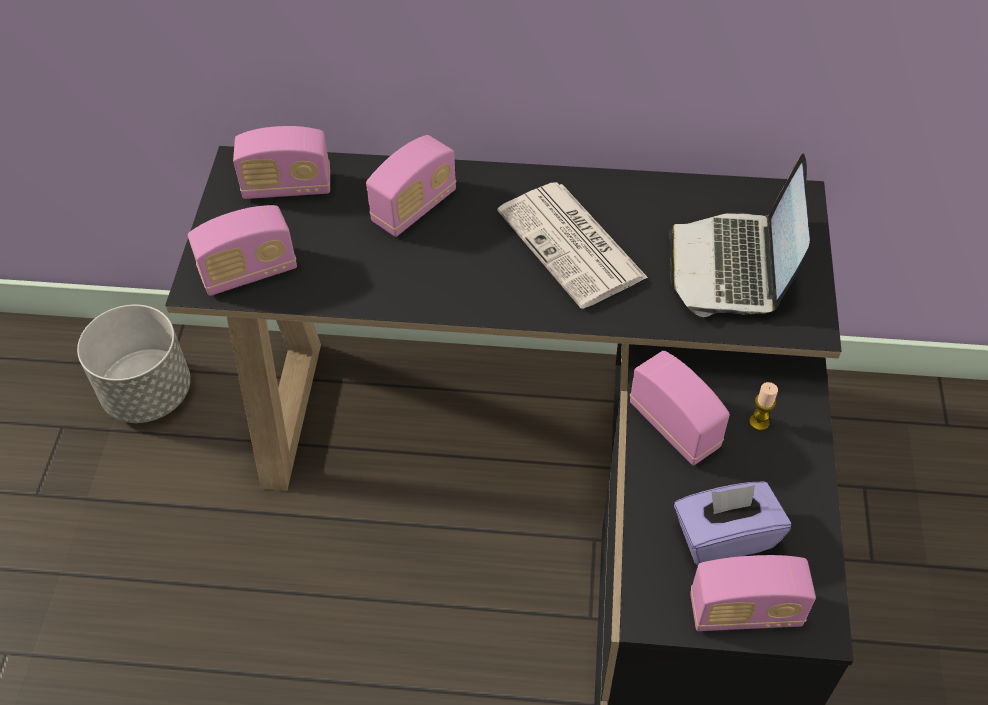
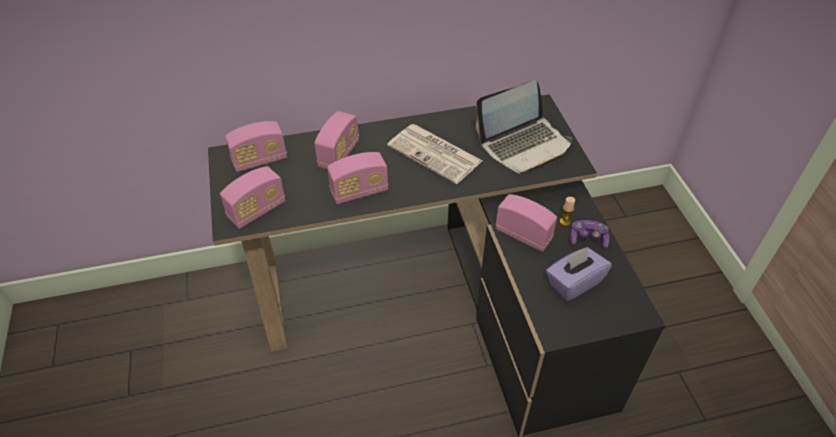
camera: 20 degrees left, 5 degrees down
(148, 392) = (179, 316): grey planter -> none
(733, 267) = (524, 145): laptop -> laptop turned 105 degrees counterclockwise
(745, 611) = (601, 317): radio -> radio (359, 192)
(785, 464) = (587, 239): none -> game controller

